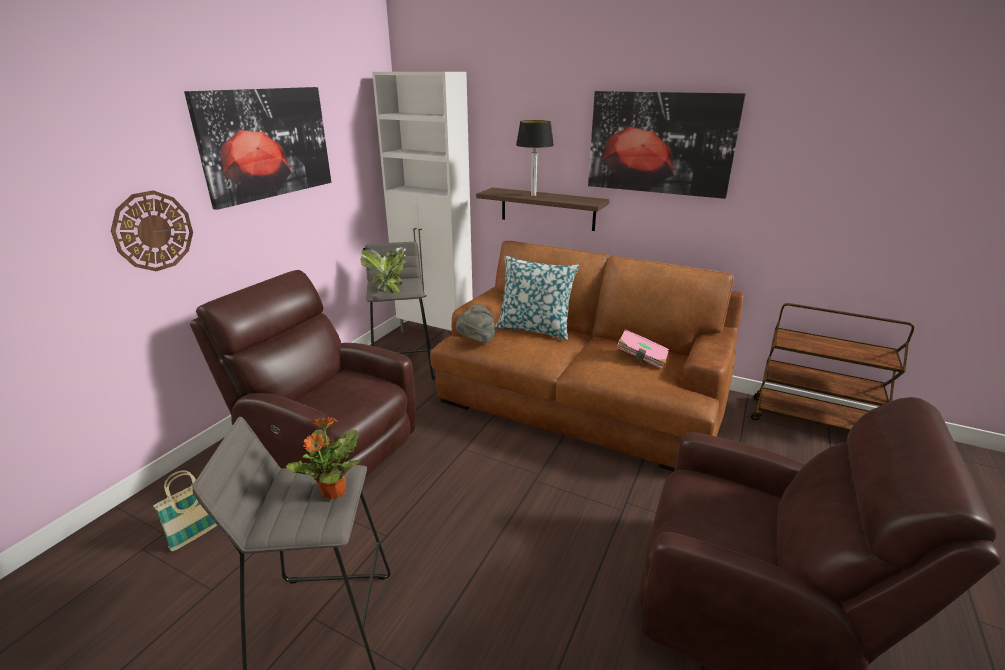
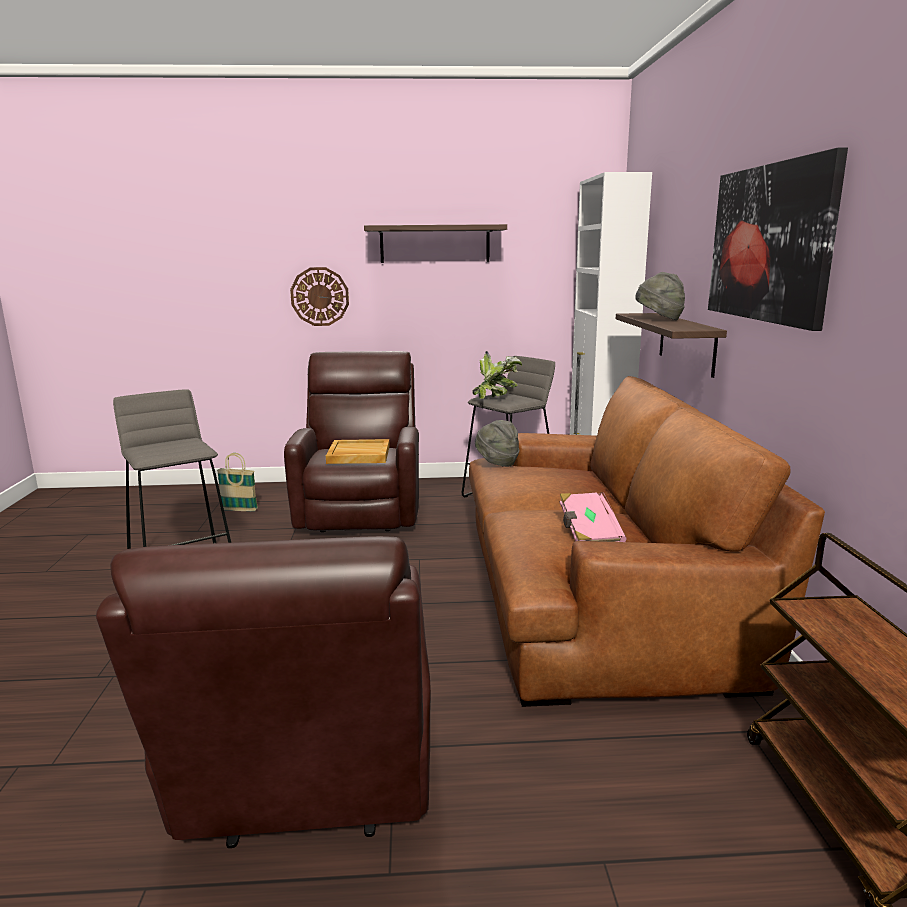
camera: 60 degrees right, 10 degrees down
(266, 143) = (435, 244): picture -> shelf
(333, 492) = (177, 450): potted plant -> none
(347, 393) = (358, 455): none -> beige tray
(533, 195) = (659, 319): table lamp -> grey hat
(534, 329) = (571, 477): pillow -> none

